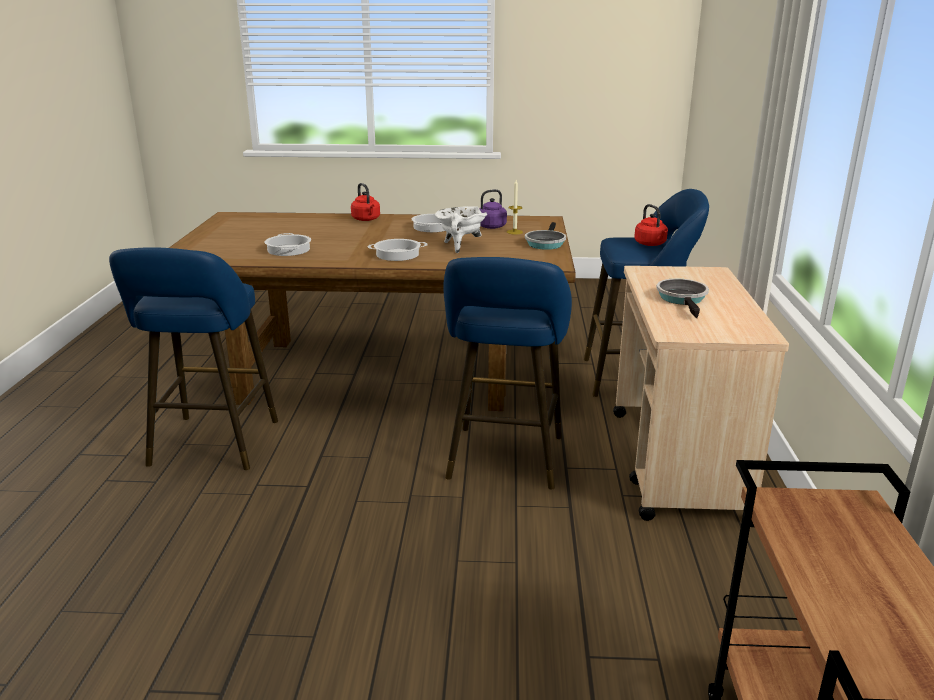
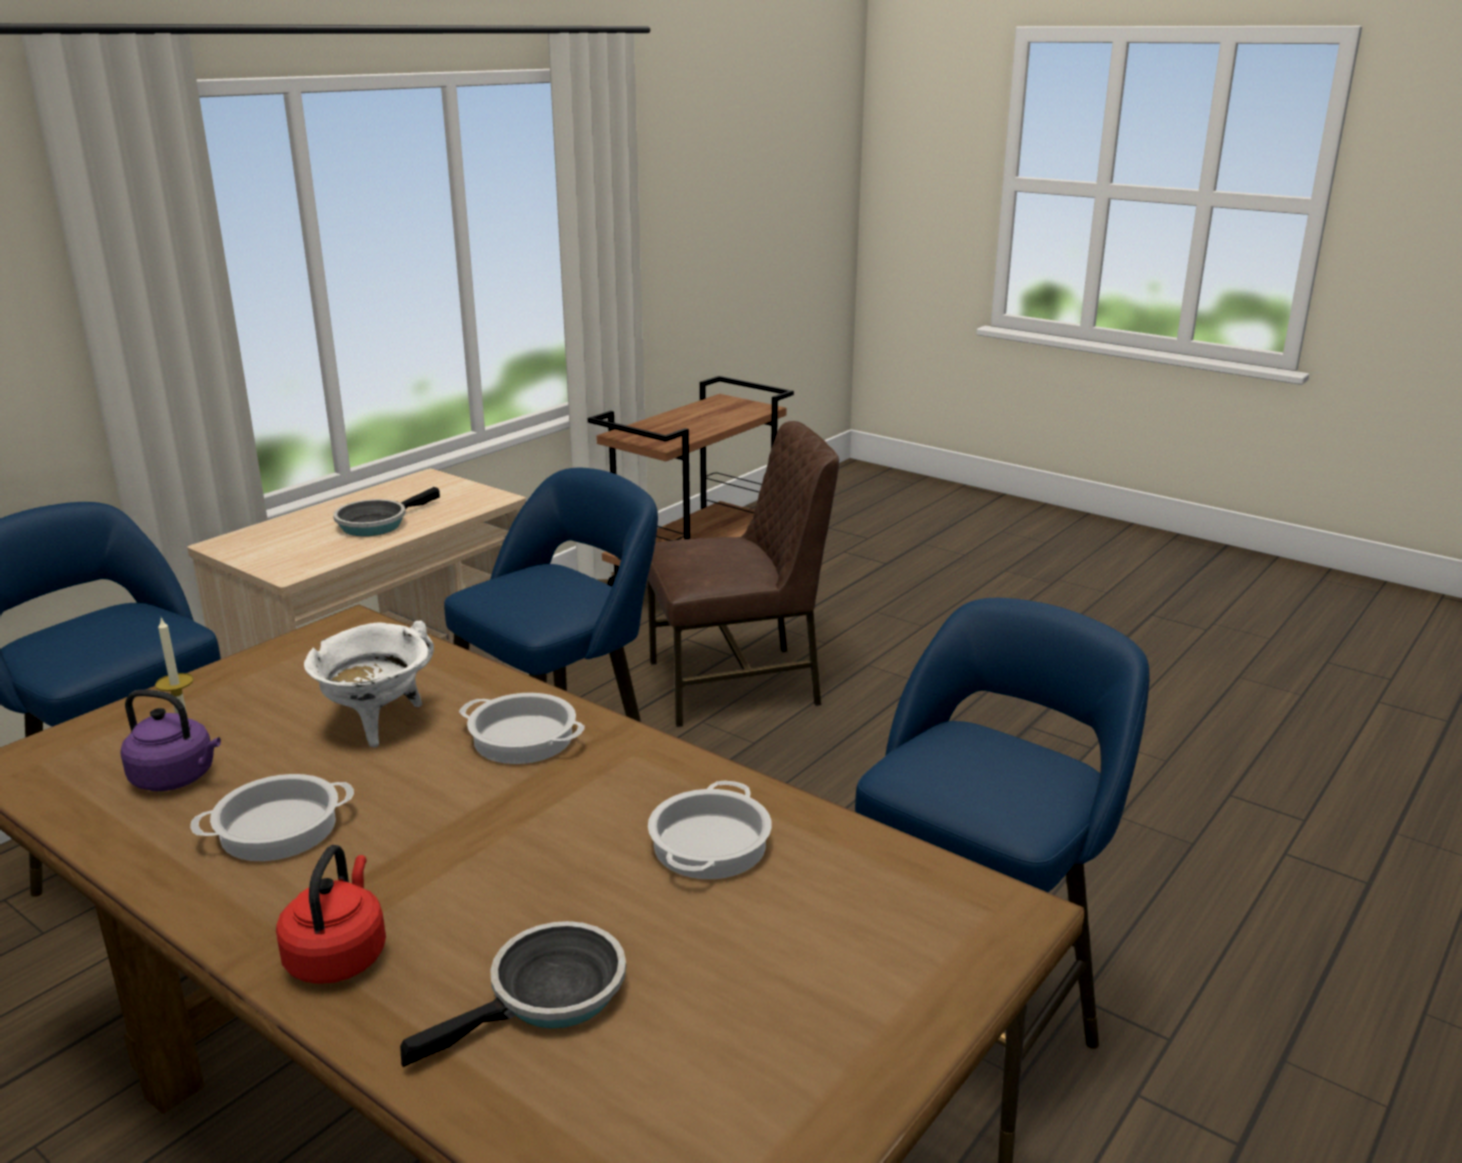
camera: 145 degrees left, 0 degrees up
(536, 617) = (737, 684): none -> brown chair
(545, 243) = (232, 679): frying pan -> frying pan (549, 996)
(651, 244) = (94, 628): red kettle -> none

